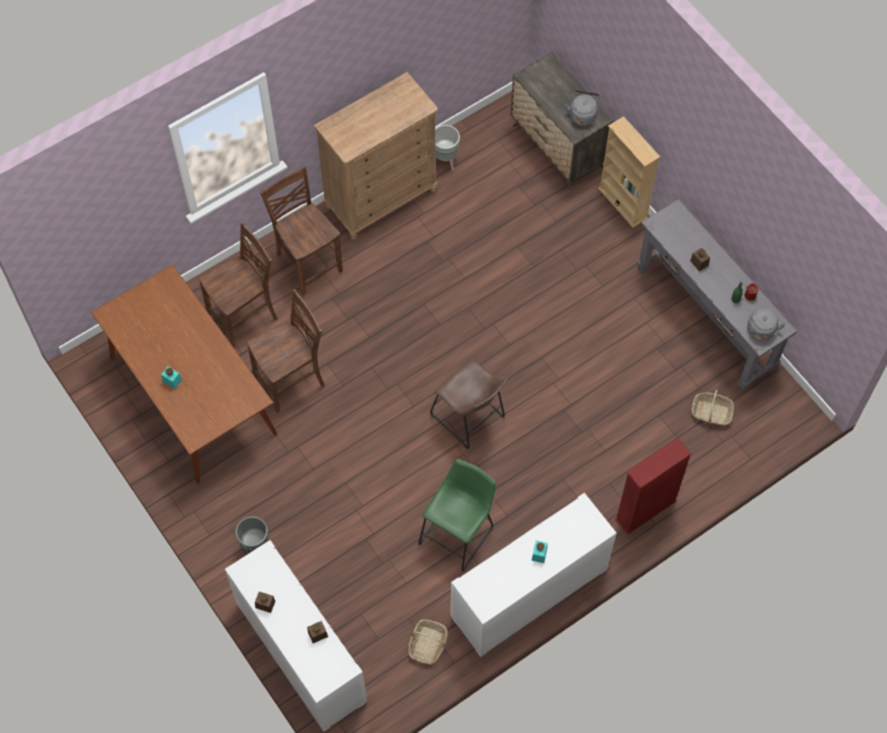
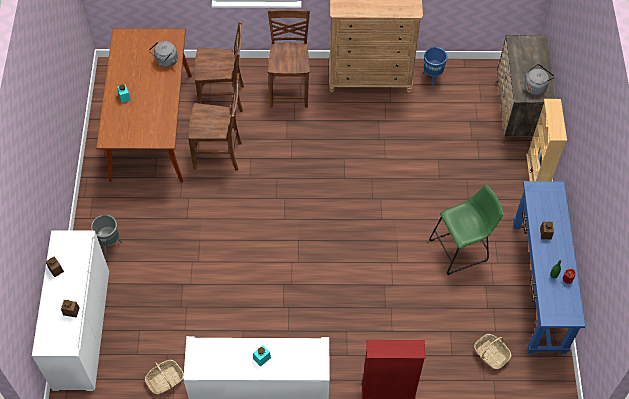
camera: 35 degrees right, 5 degrees down
(445, 160) = (432, 77): grey planter -> blue planter
(458, 533) = (246, 320): green stool -> green stool (461, 249)
(470, 418) = (315, 250): brown stool -> none
(705, 317) = (538, 286): grey console table -> blue console table
(761, 332) = (555, 310): grey kettle -> grey kettle (165, 61)

